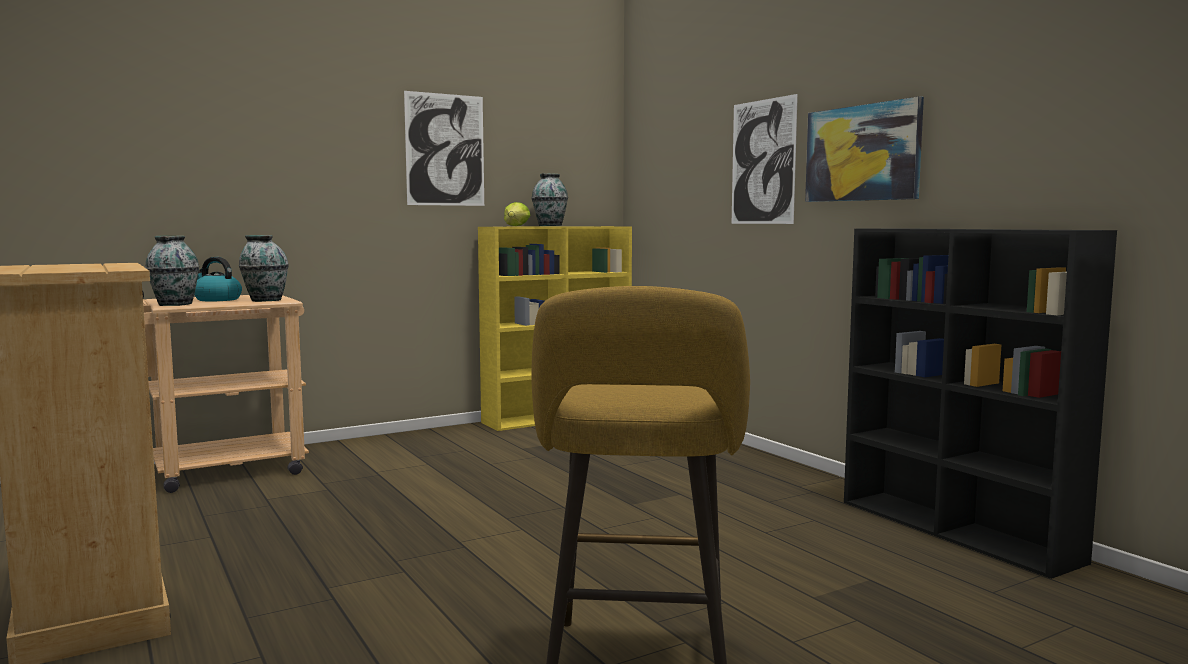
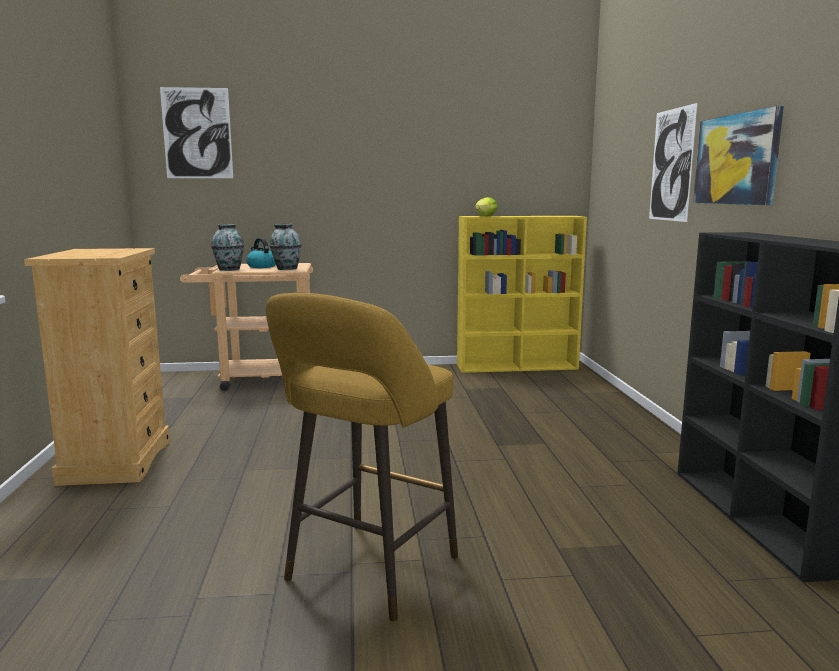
camera: 25 degrees right, 5 degrees up
(445, 150) = (435, 157): picture -> picture (197, 133)
(550, 226) = (515, 216): vase -> none

